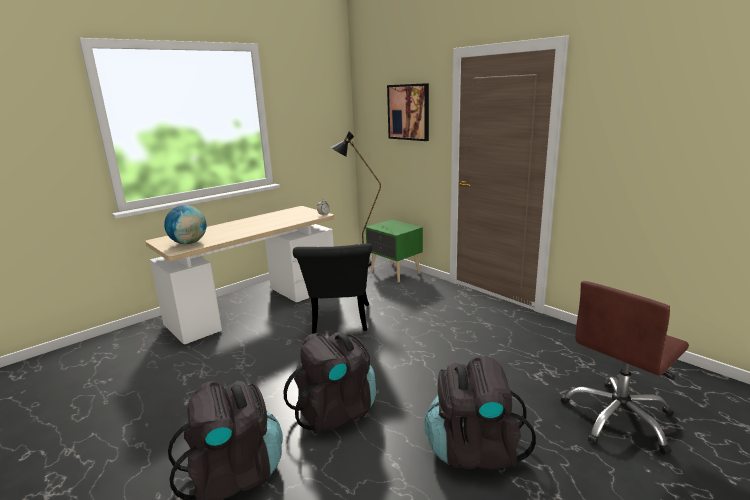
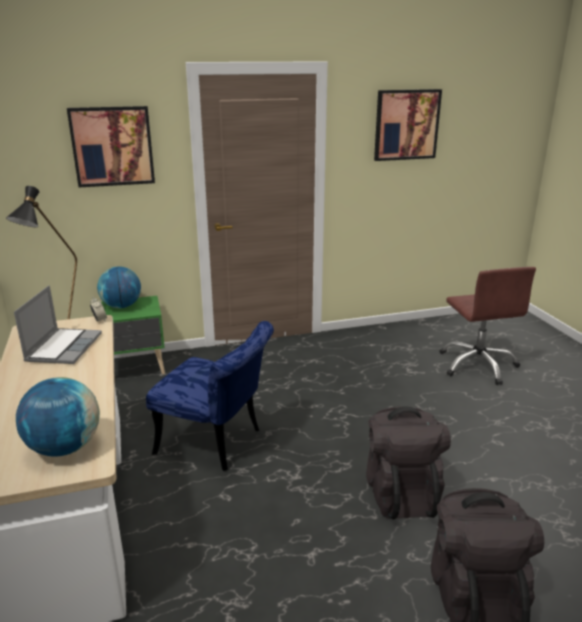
camera: 65 degrees left, 5 degrees up
(285, 218) = (63, 347): none -> laptop
(339, 322) = (217, 443): black chair -> blue chair
(393, 225) = (121, 306): none -> globe
(474, 450) = (488, 433): black backpack -> none
(662, 103) = (406, 125): none -> picture

